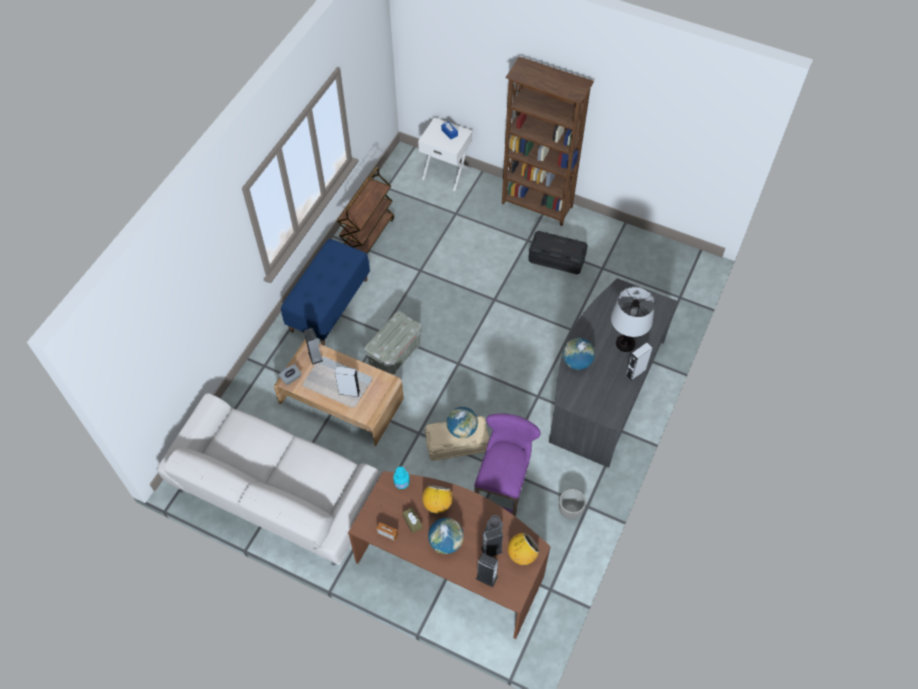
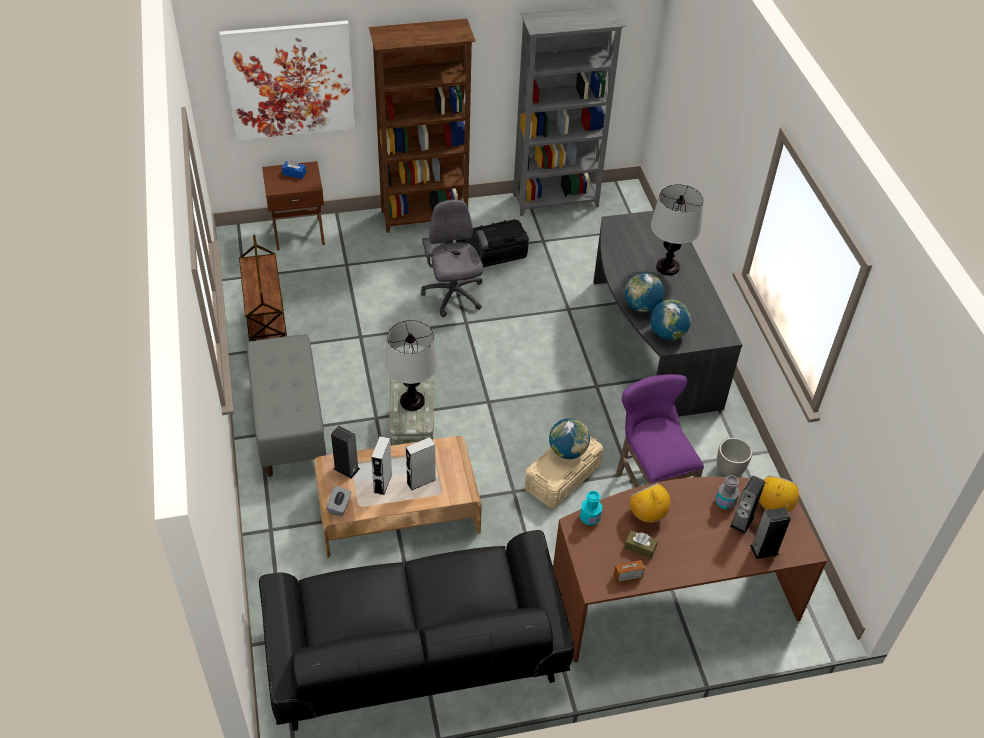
camera: 40 degrees left, 10 degrees down
(276, 492) = (414, 652): white sofa -> black sofa
(329, 304) = (288, 424): blue bench -> grey bench
(393, 336) = (411, 401): none -> table lamp
(446, 173) = (298, 232): white nightstand -> brown nightstand
(446, 542) = (692, 544): globe -> globe (667, 334)
(460, 68) = (290, 80): none -> picture
(503, 275) = (453, 296): none -> grey office chair
(635, 372) = (702, 286): grey speaker -> grey speaker (383, 483)
(641, 242) = (556, 201): none -> grey bookcase

